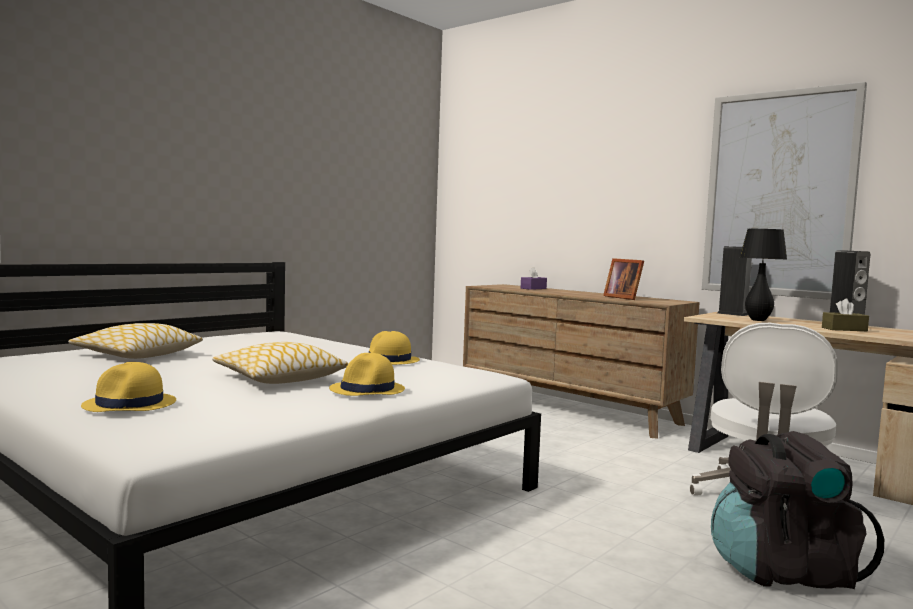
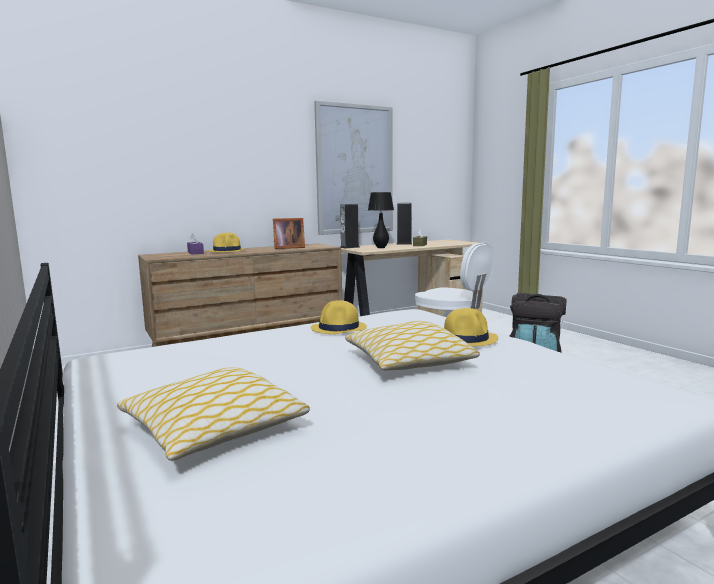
camera: 70 degrees left, 5 degrees up
(130, 405) = (544, 413): yellow hat -> yellow hat (227, 251)

